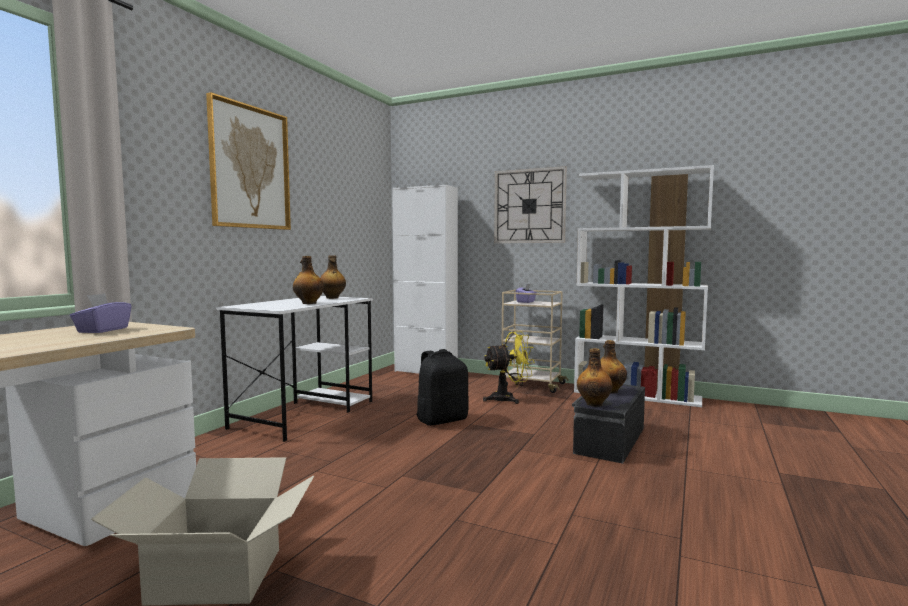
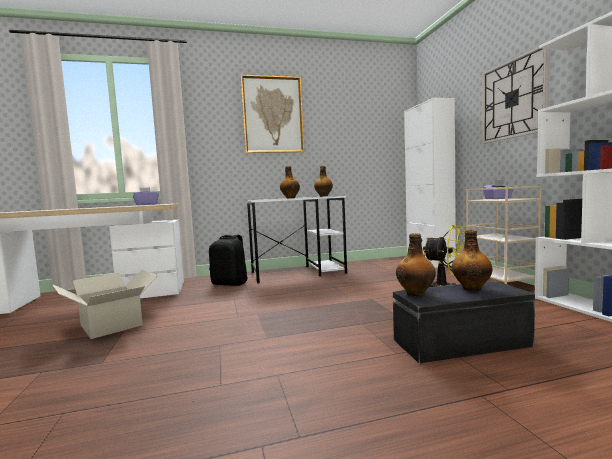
camera: 50 degrees right, 0 degrees up
(442, 420) = (359, 292): black backpack -> black backpack (230, 283)

